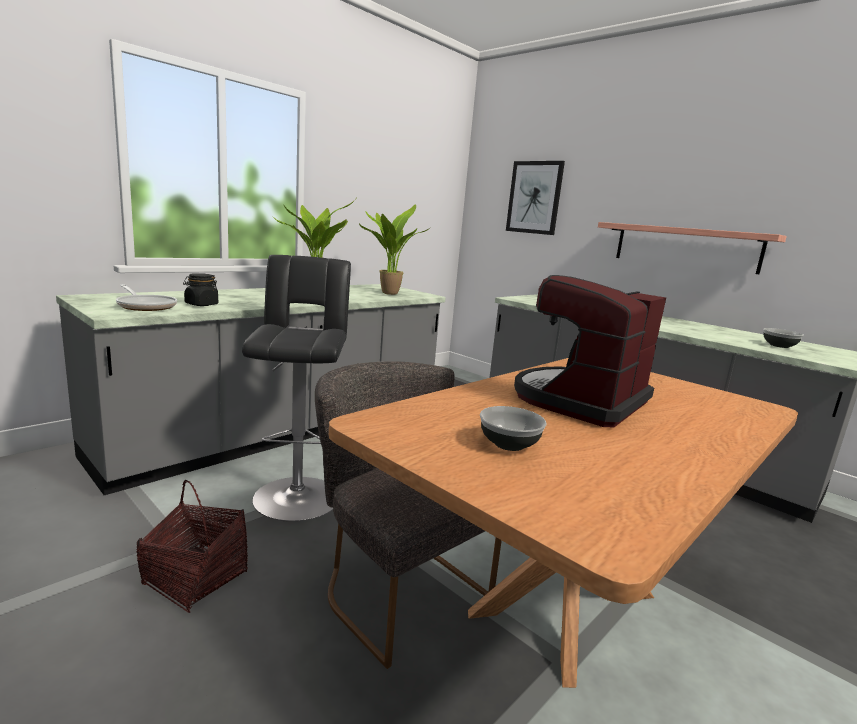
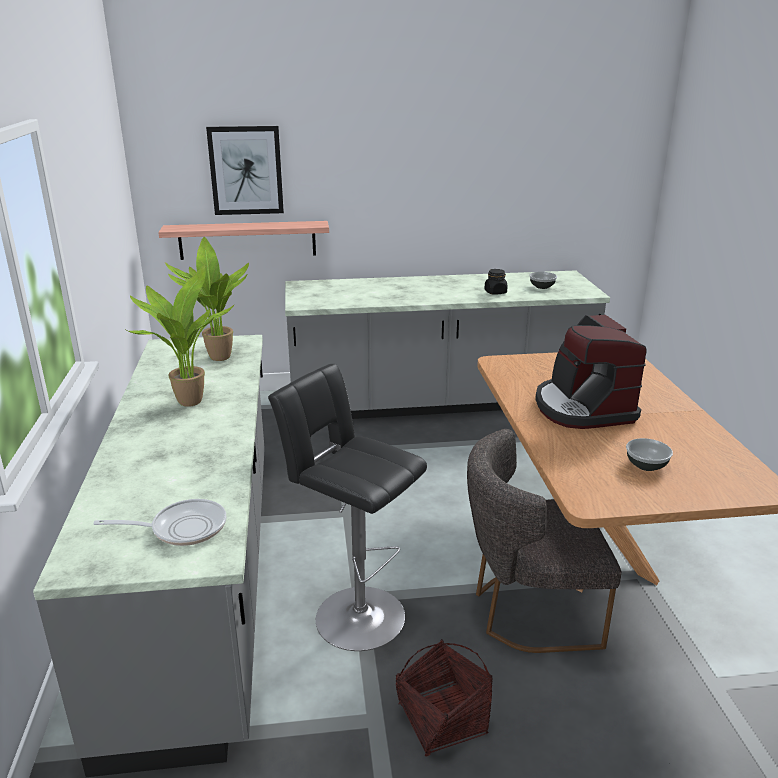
camera: 50 degrees left, 10 degrees up
(201, 304) = (200, 489): black jar -> black jar (495, 292)
(685, 247) = (429, 208): shelf -> shelf (247, 240)

